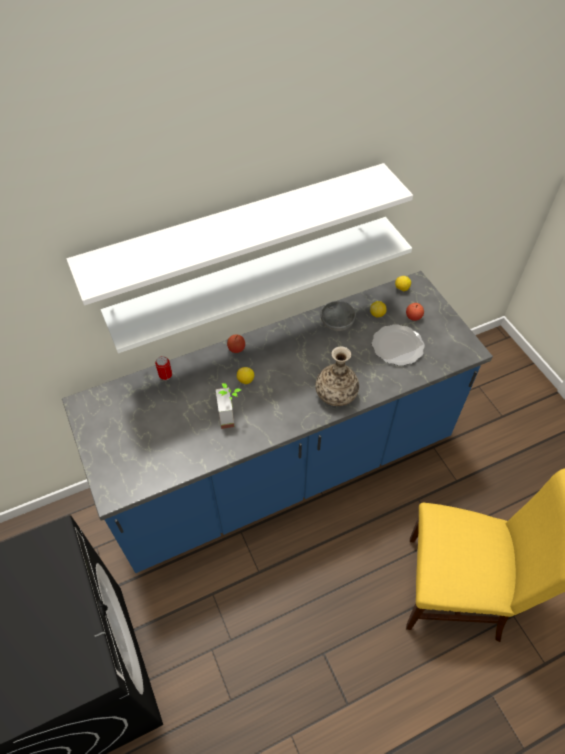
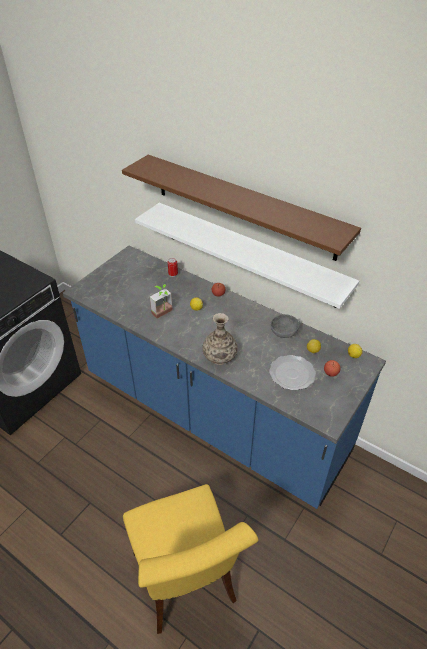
camera: 60 degrees right, 10 degrees down
(237, 230) = (243, 206): white shelf -> brown shelf

